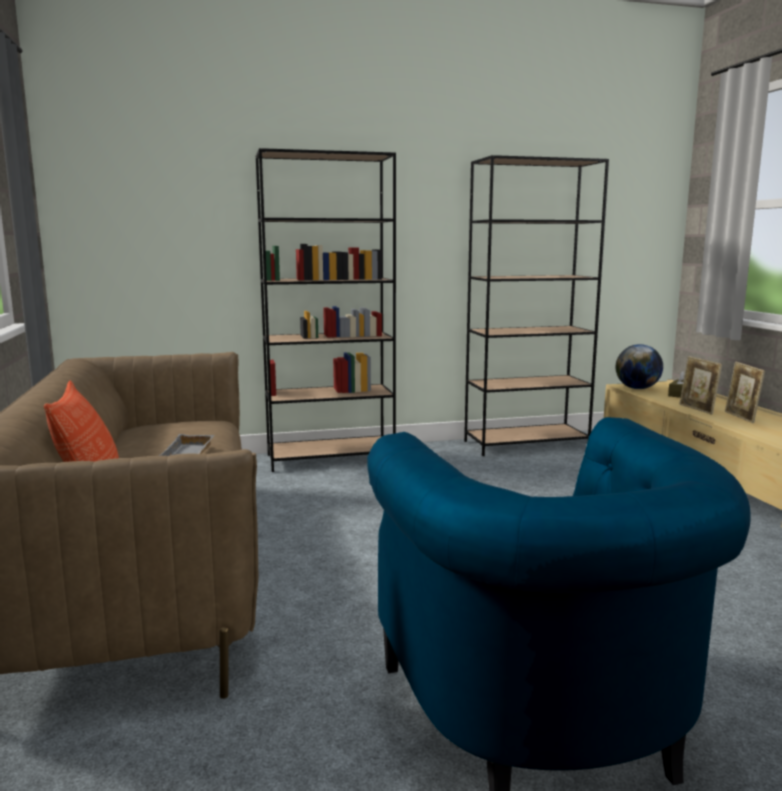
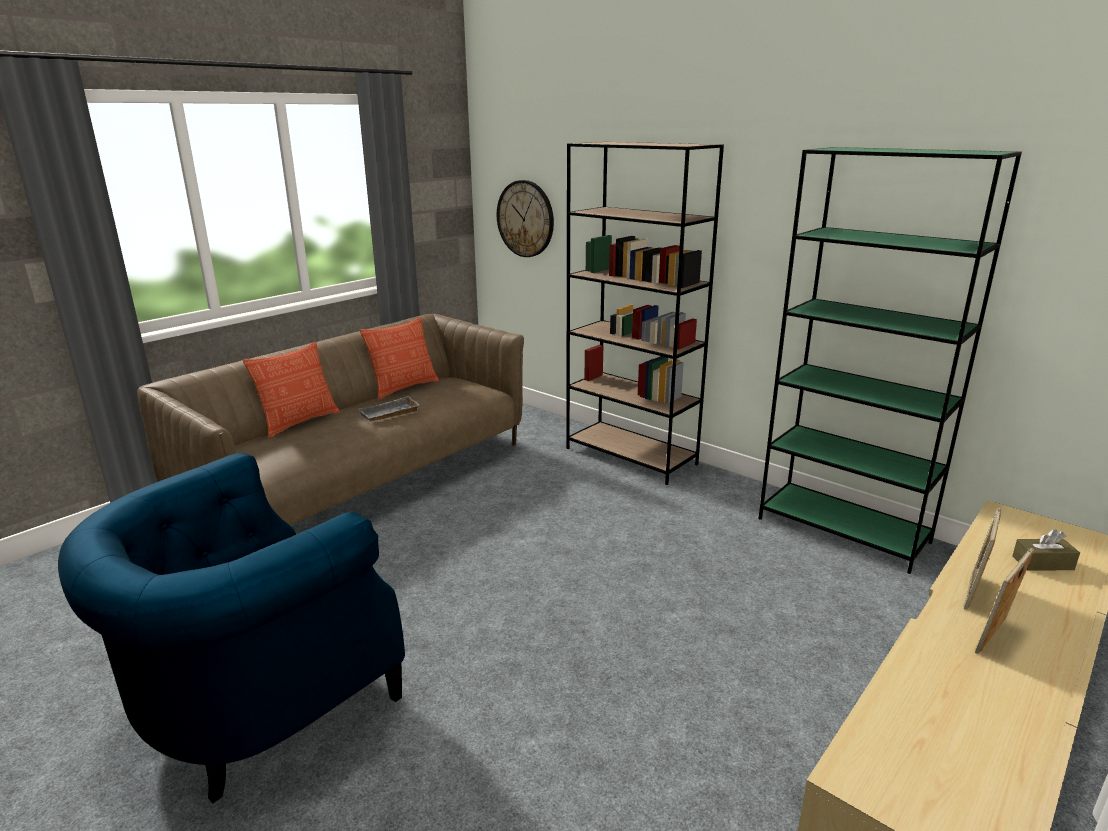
camera: 55 degrees right, 10 degrees up
(119, 442) = (404, 388): none -> orange pillow
(139, 242) = (525, 219): none -> wall clock
(526, 444) = (844, 530): beige bookcase -> green bookcase
(637, 388) = (1009, 525): globe -> none

